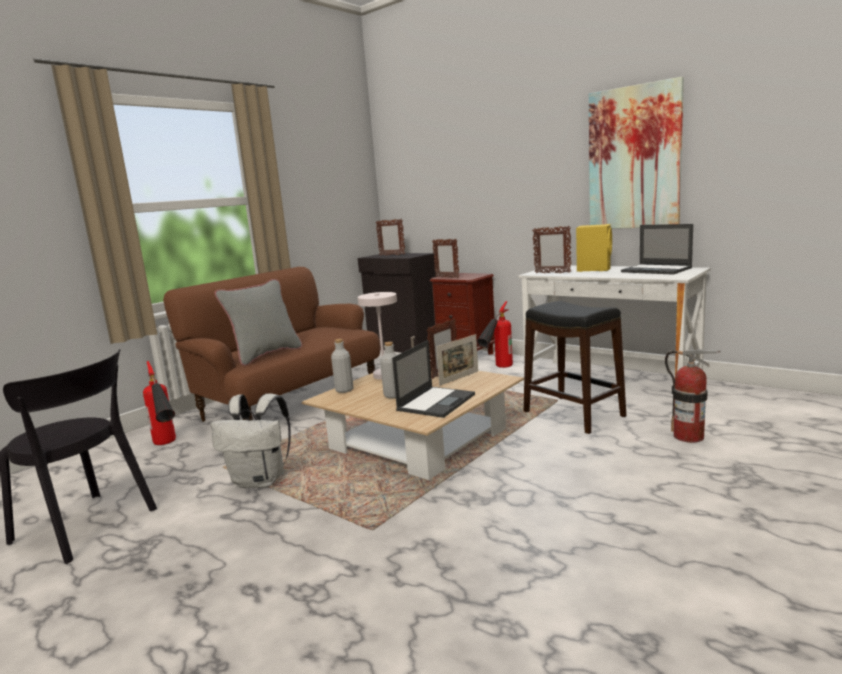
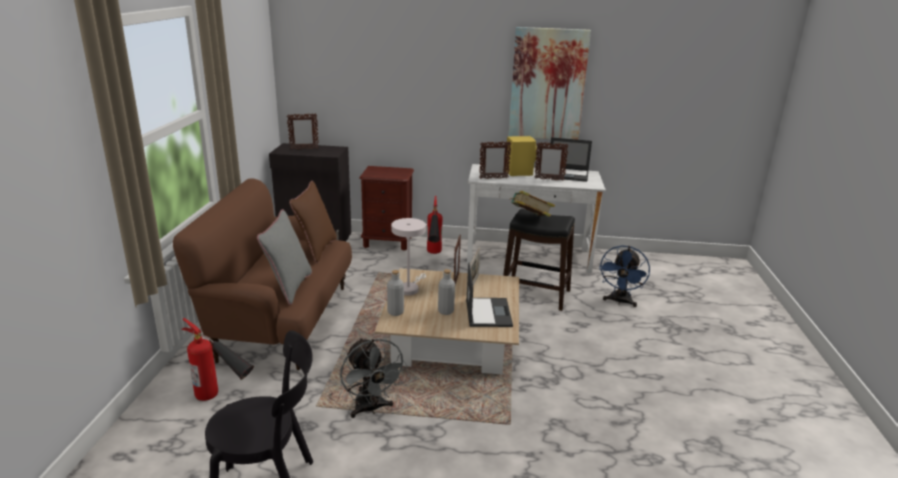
camera: 35 degrees left, 10 degrees up
(261, 480) = (371, 409): white backpack -> grey fan
(334, 334) = (316, 249): none -> brown pillow
(447, 277) = (377, 175): picture frame -> picture frame (549, 179)
(553, 307) = (529, 219): none -> book
(688, 436) = (619, 301): fire extinguisher -> blue fan

